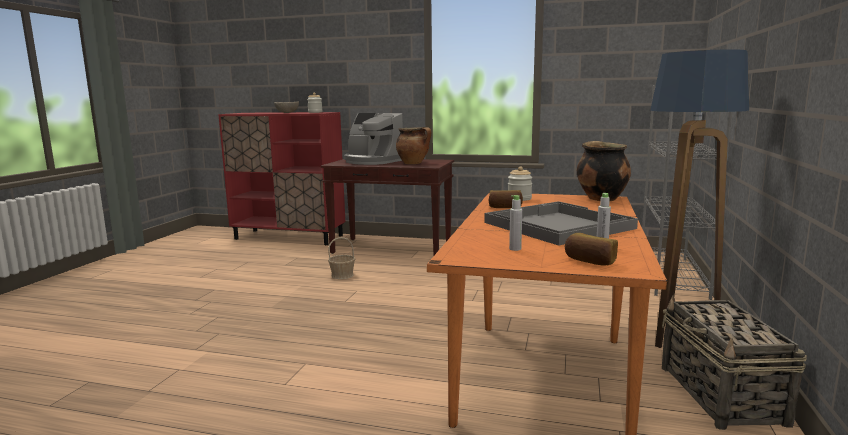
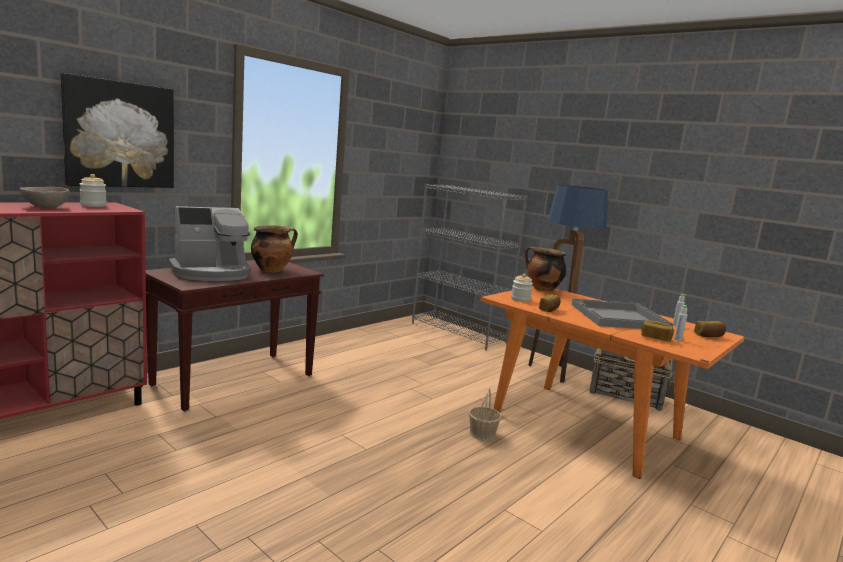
camera: 65 degrees left, 0 degrees up
(342, 275) = (281, 428): basket -> basket (482, 433)
(345, 67) = (120, 135): none -> picture
(492, 241) = (655, 338): none -> bread

